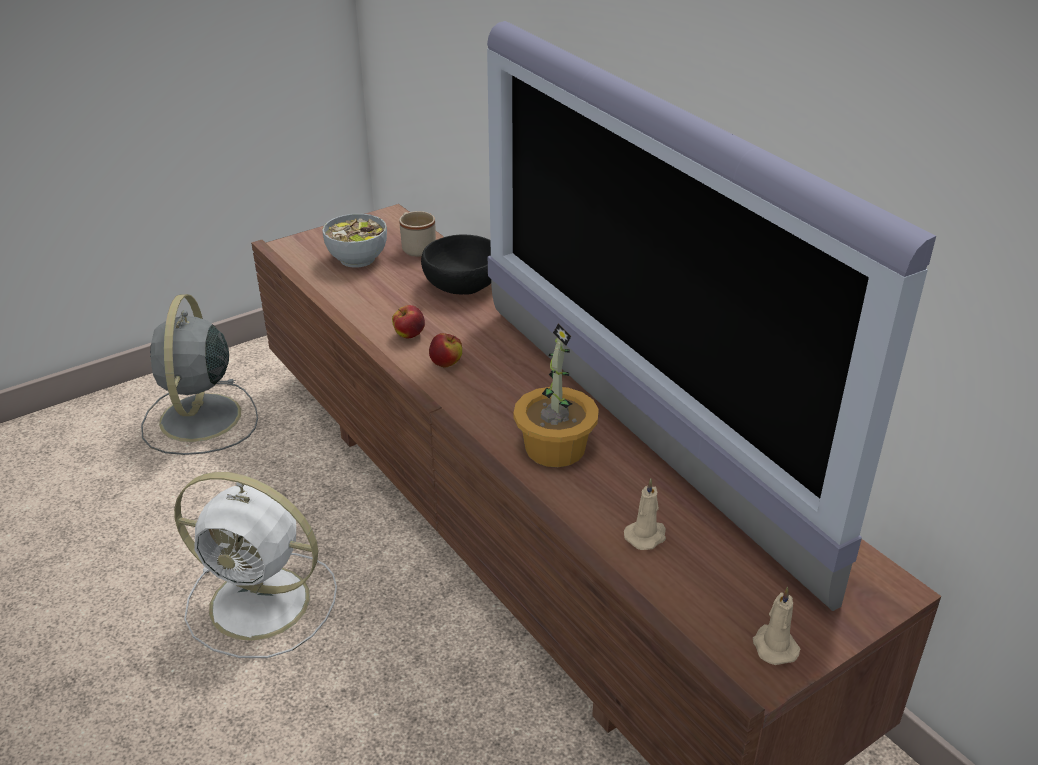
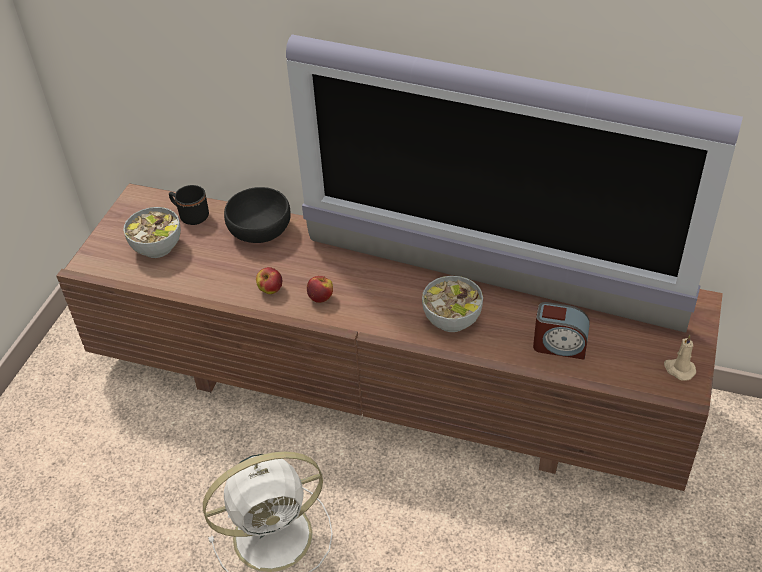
camera: 35 degrees left, 10 degrees up
(200, 420) = (70, 438): grey fan -> none
(416, 247) = (190, 216): beige mug -> black mug
(554, 448) = (452, 319): potted plant -> bowl
(646, 536) = (559, 345): beige candle -> alarm clock

